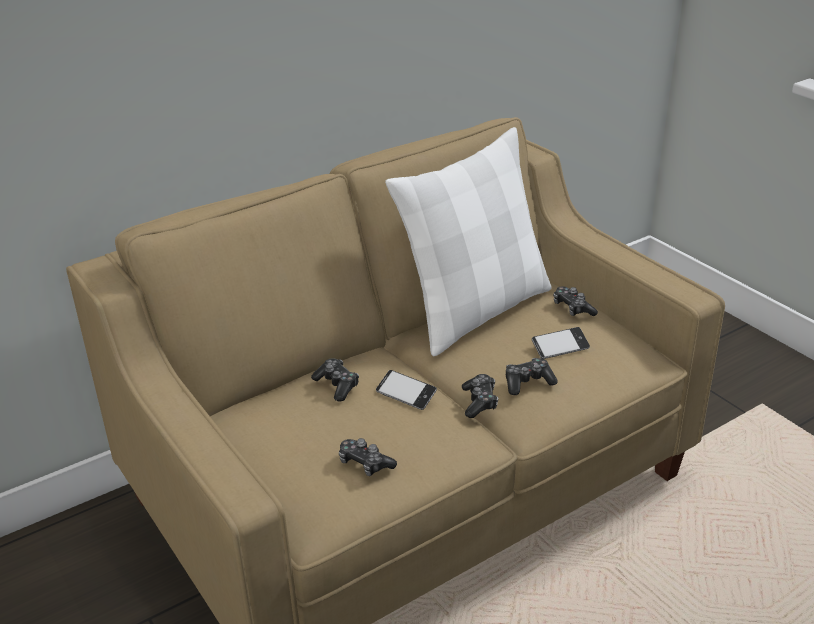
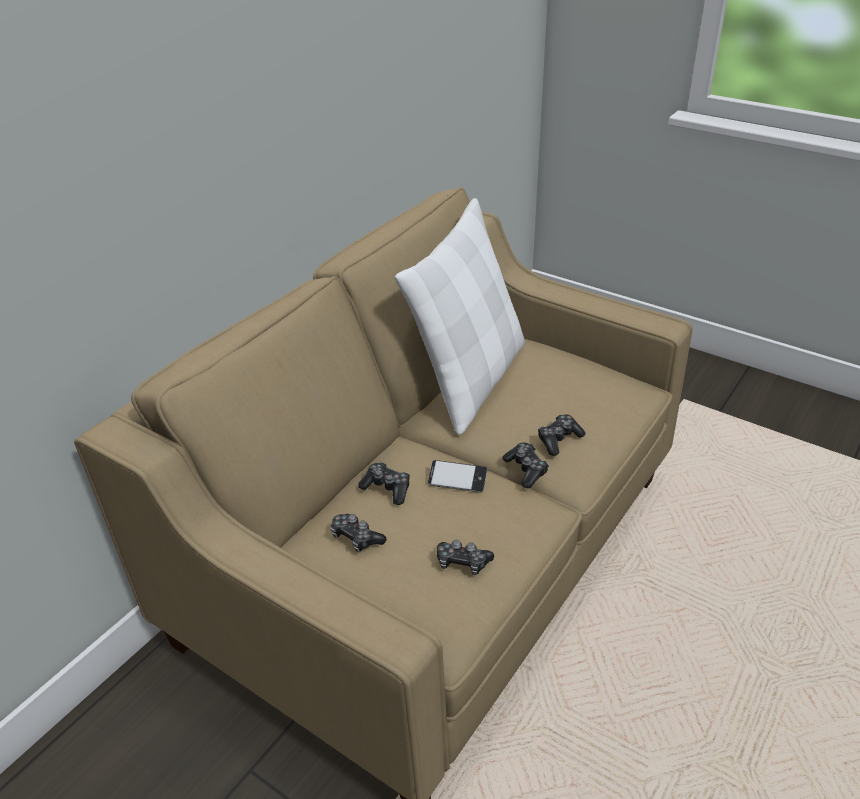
camera: 20 degrees left, 5 degrees up
(560, 347) = (566, 398): phone -> none
(572, 308) = (554, 358): game controller -> game controller (356, 538)

